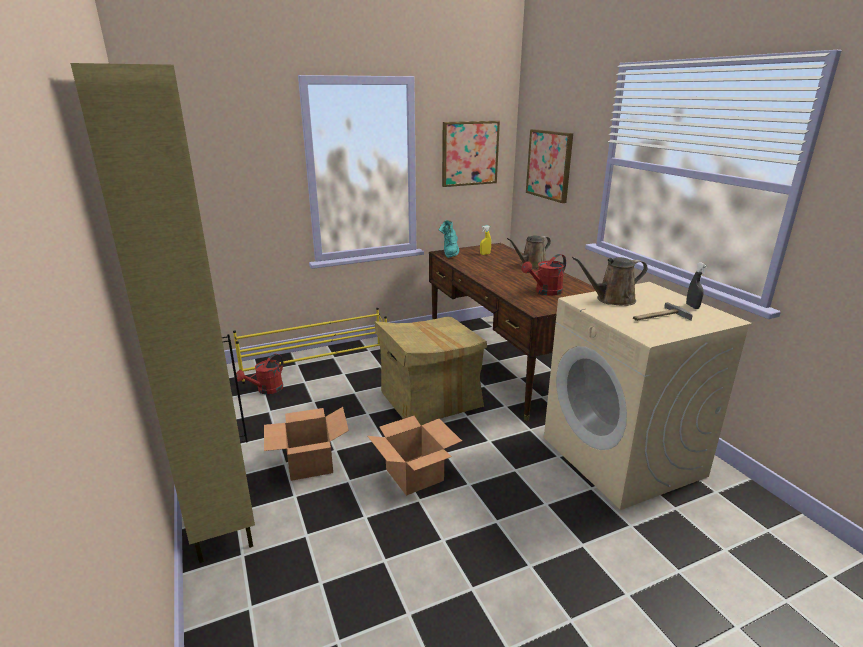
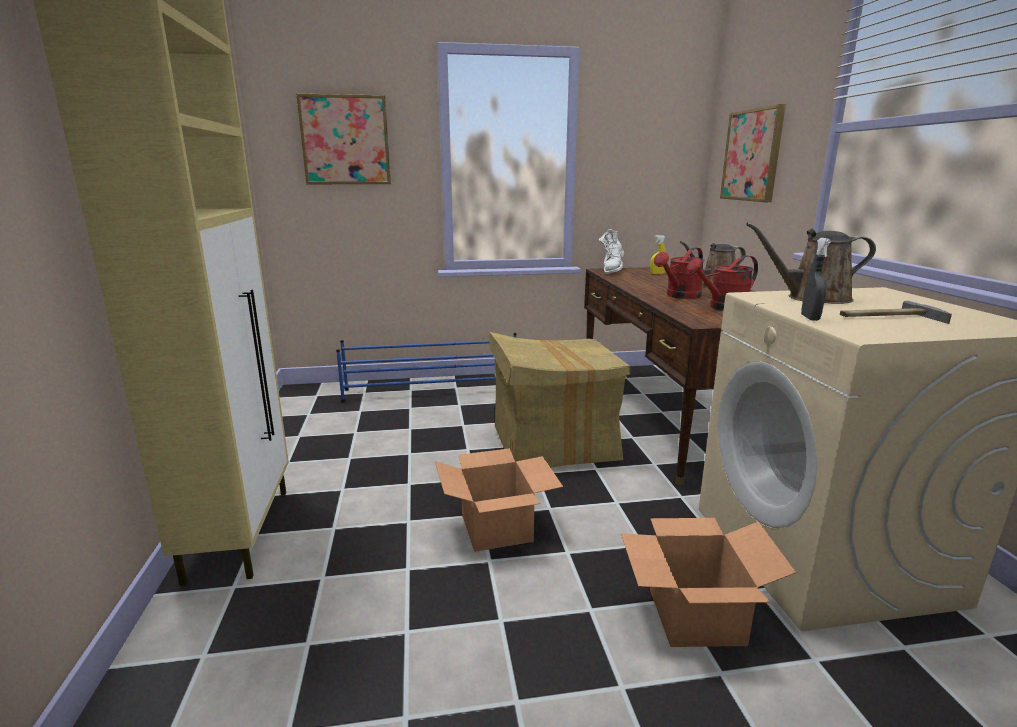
camera: 15 degrees right, 5 degrees down
(266, 390) = (363, 411): red watering can -> red watering can (680, 296)
(311, 463) = (372, 494): cardboard box -> cardboard box (696, 617)
(317, 362) = (434, 390): yellow shoe rack -> blue shoe rack
(450, 253) = (612, 271): turquoise boot -> white boot
(469, 153) = (648, 148): picture -> picture (345, 140)
(692, 306) = (955, 311): grey spray bottle -> grey spray bottle (810, 318)

